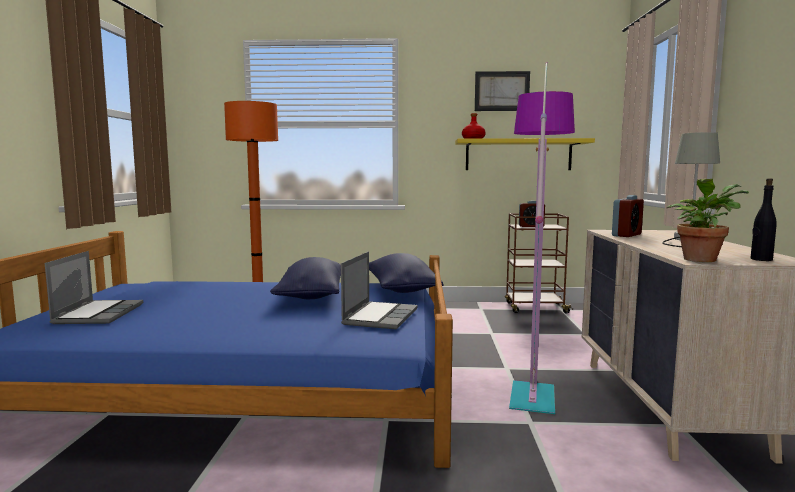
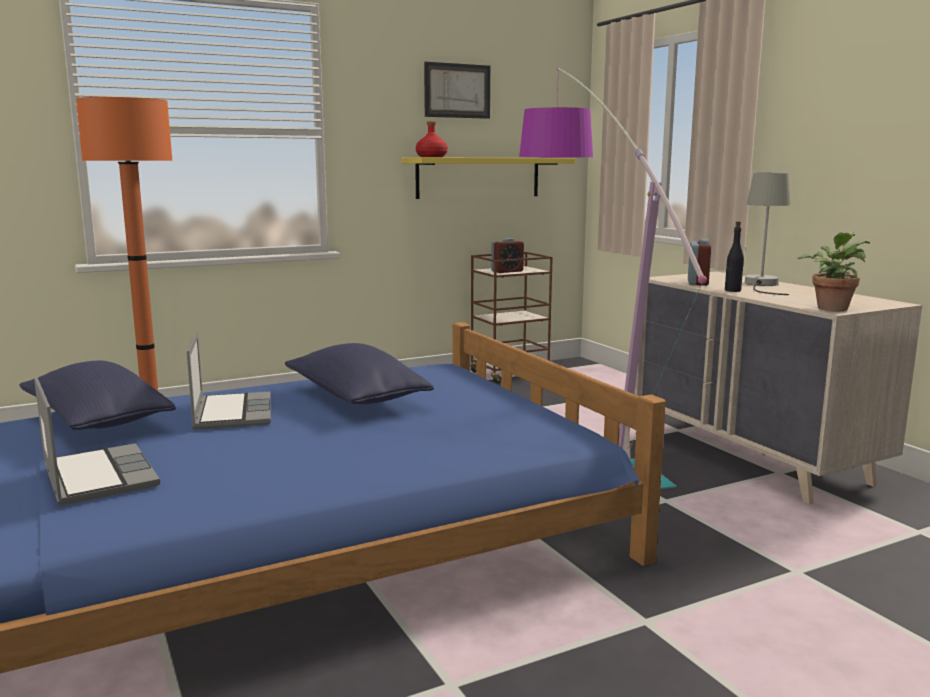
camera: 30 degrees left, 5 degrees up
(380, 317) = (497, 411): laptop -> laptop (231, 413)
(400, 289) = (446, 373): blue pillow -> blue pillow (97, 421)
(761, 259) = (868, 303): black bottle -> black bottle (732, 290)

